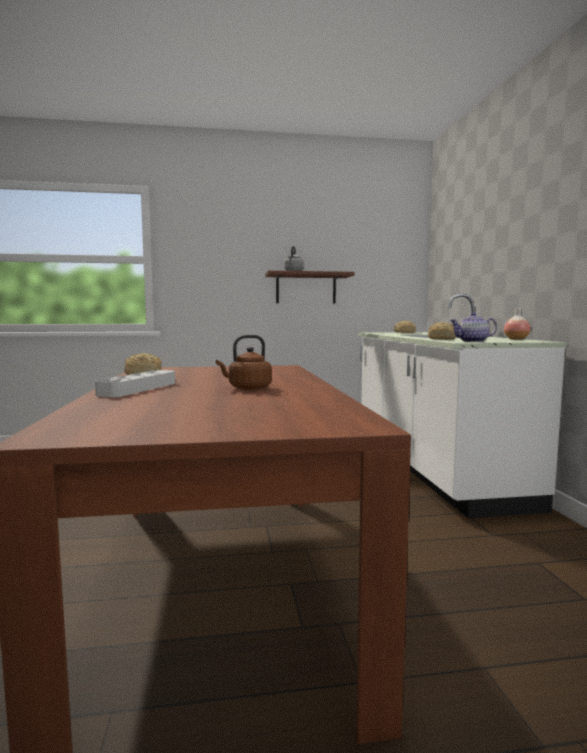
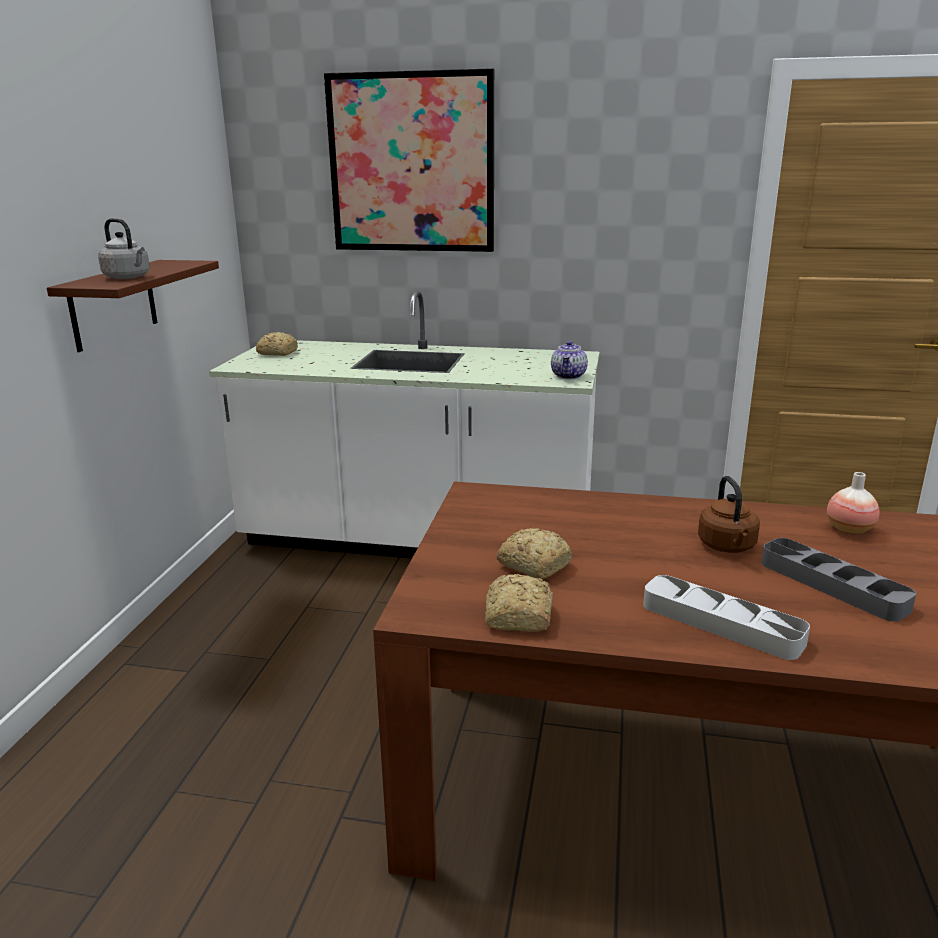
camera: 70 degrees left, 15 degrees up
(198, 400) = (832, 585): none -> grey tray
(442, 339) = (507, 376): bread -> bread (533, 564)
(485, 212) = (411, 164): none -> picture
(516, 339) = (536, 353): vase -> vase (849, 530)

